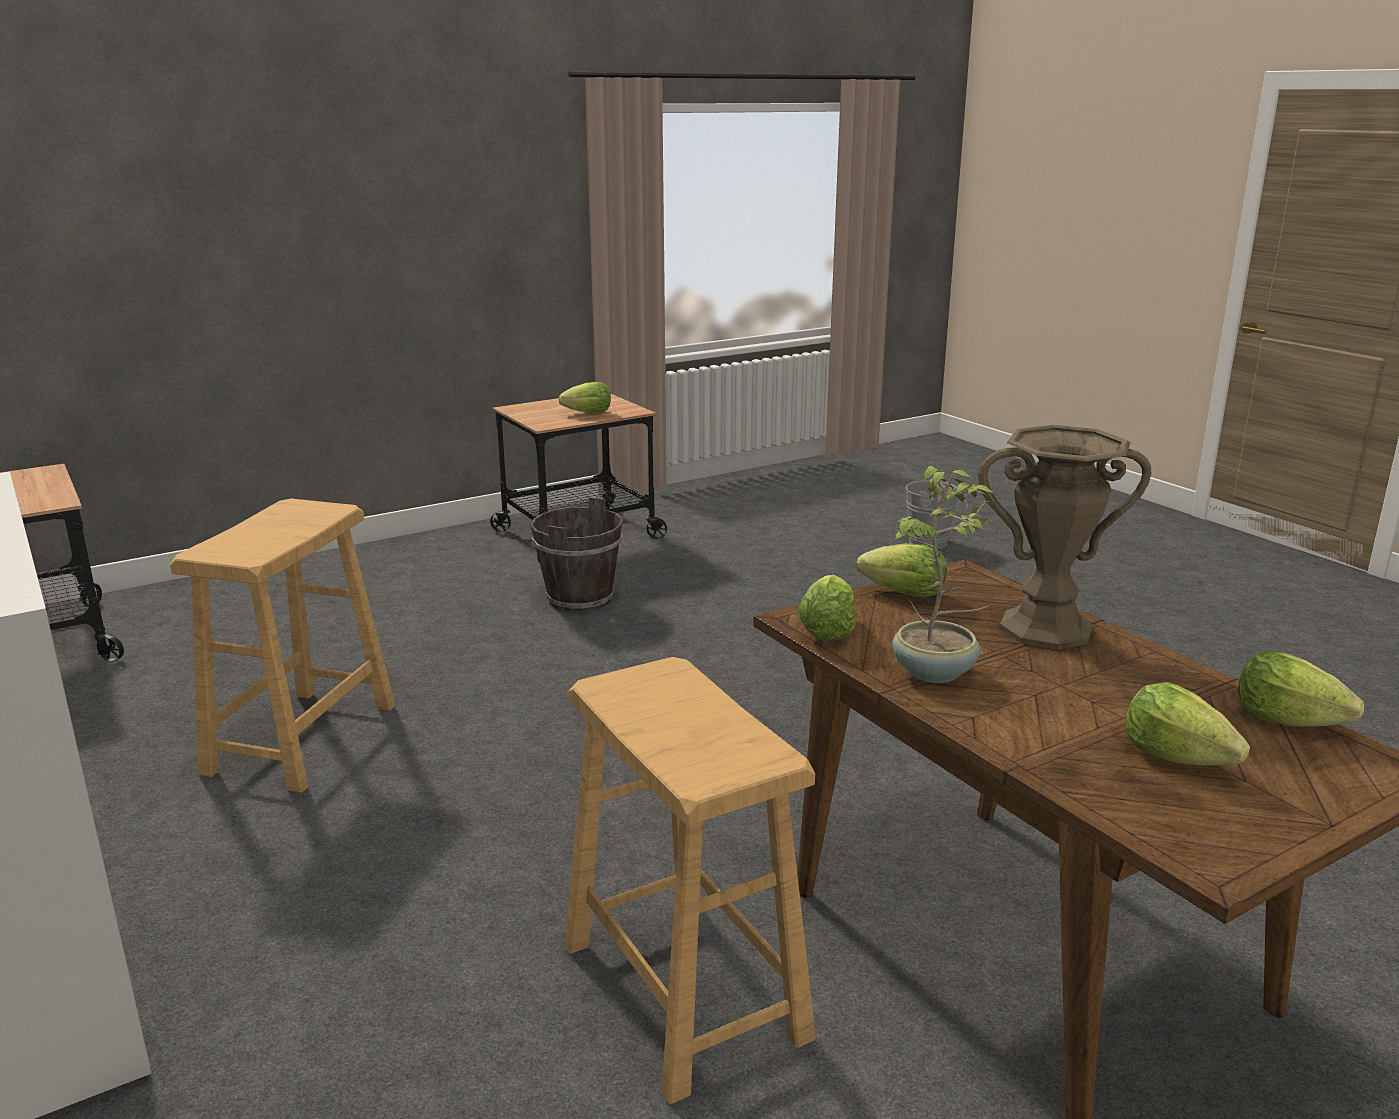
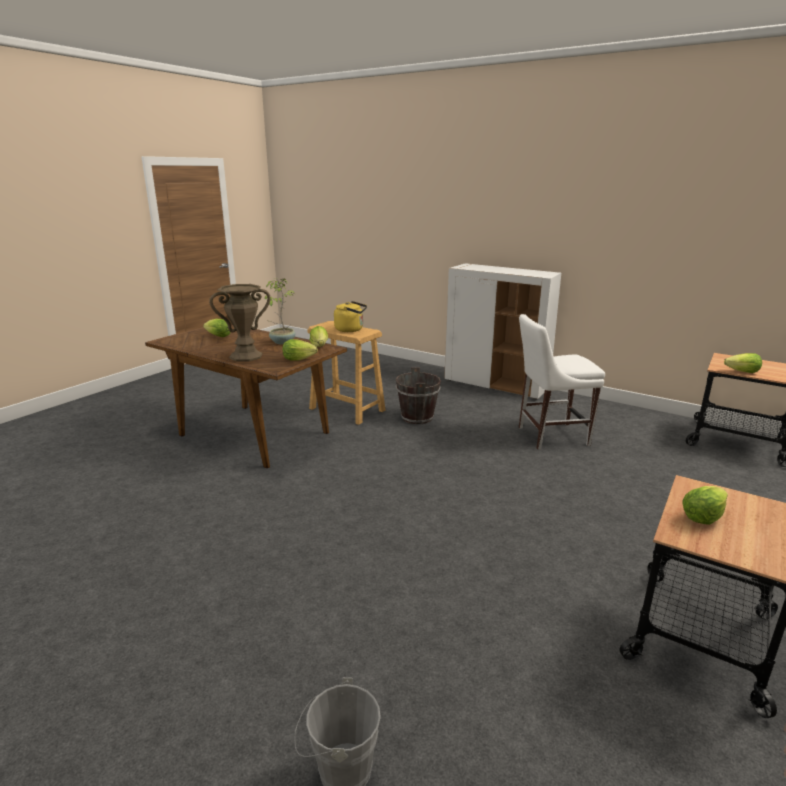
camera: 155 degrees right, 0 degrees up
(300, 739) = (549, 436): beige stool -> white chair
(580, 599) = (569, 544): brown bucket -> brown bucket (417, 417)
(666, 707) = (351, 330): none -> yellow kettle
(1286, 720) = (181, 345): lettuce -> lettuce (742, 372)

